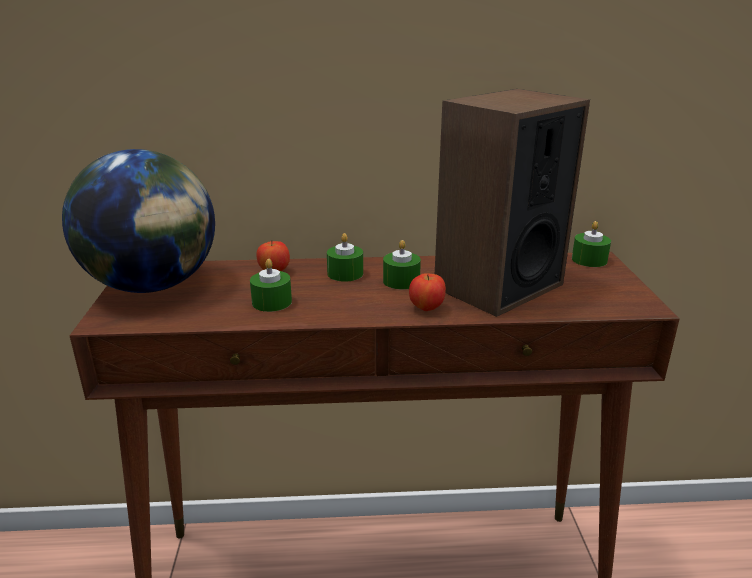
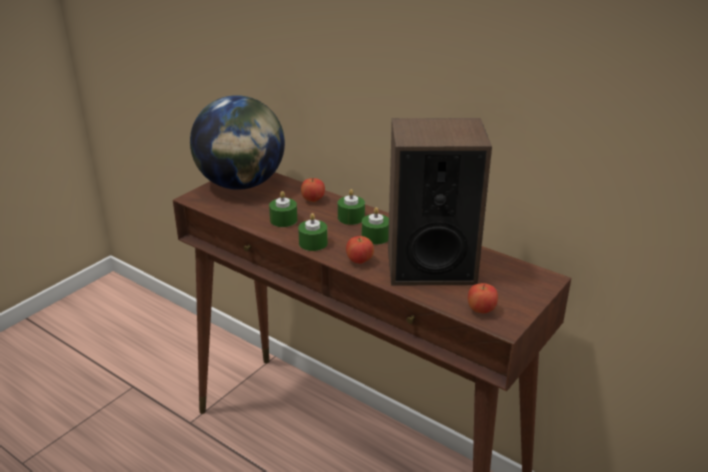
camera: 40 degrees right, 5 degrees up
(589, 260) = (536, 276): green candle -> green candle (313, 243)
(606, 303) = (480, 310): none -> apple

